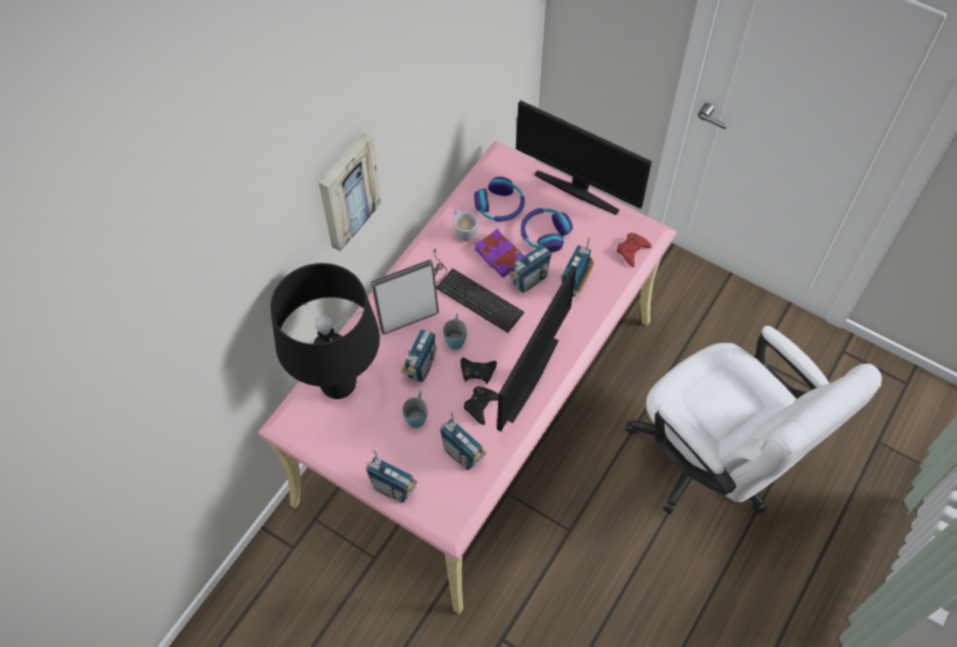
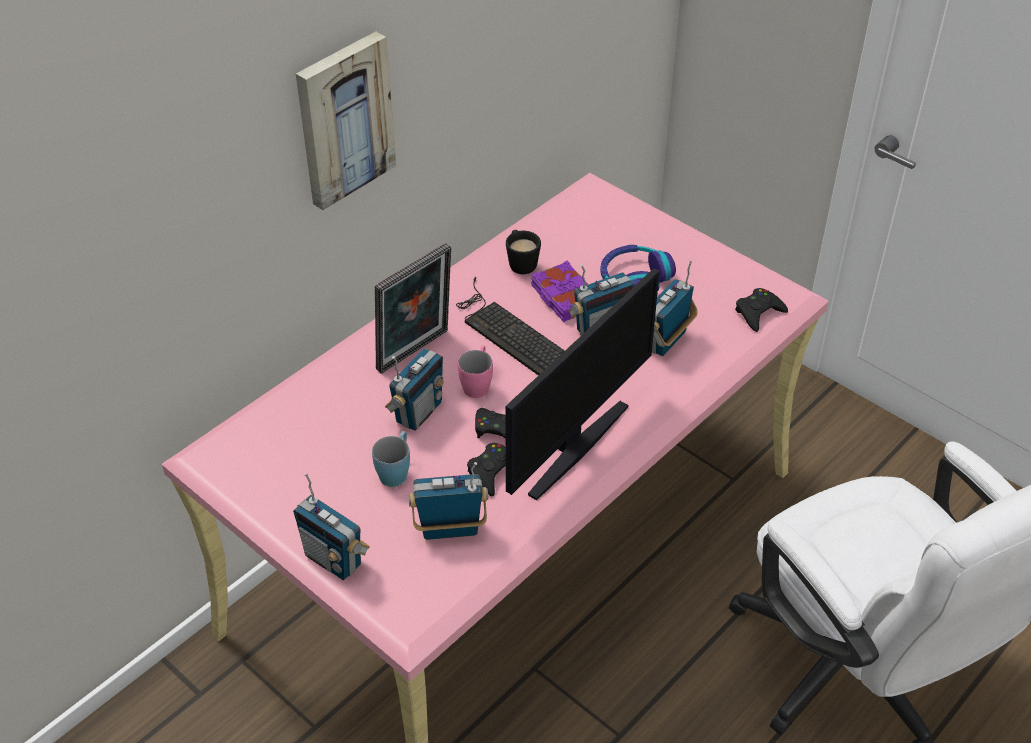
camera: 10 degrees right, 15 degrees down
(338, 386) = (292, 420): black table lamp -> none
(408, 319) = (416, 353): picture frame -> picture frame turned 150 degrees clockwise
(455, 337) = (477, 383): blue mug -> pink mug
(462, 454) = (450, 530): radio -> radio turned 120 degrees clockwise
(463, 231) = (521, 263): white mug -> black mug
(500, 206) = (579, 241): headphones -> none
(577, 190) = (692, 236): monitor -> none
(632, 250) = (758, 313): red game controller -> black game controller

